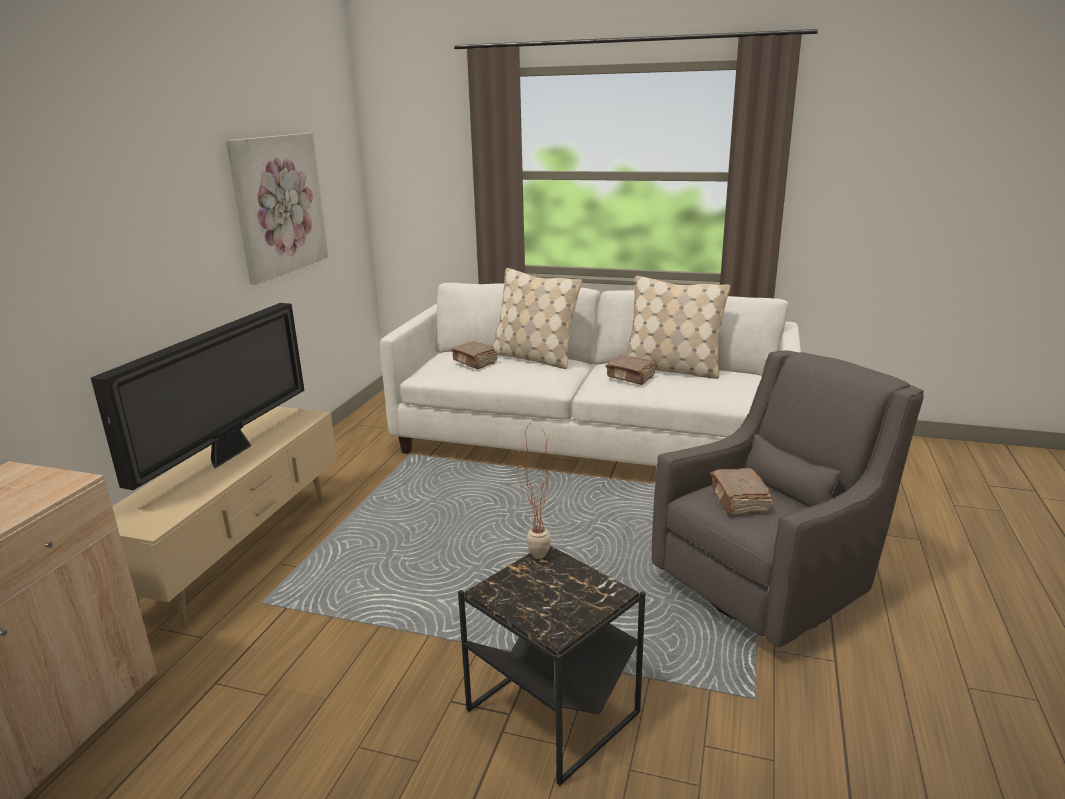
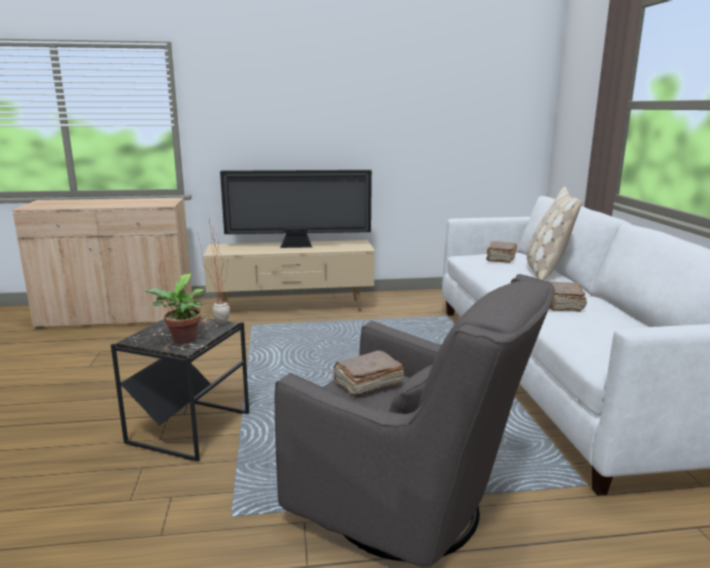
camera: 65 degrees right, 5 degrees down
(279, 205) = (435, 114): picture -> none
(584, 592) = (182, 340): none -> potted plant
(672, 369) = (621, 317): beige pillow -> none

